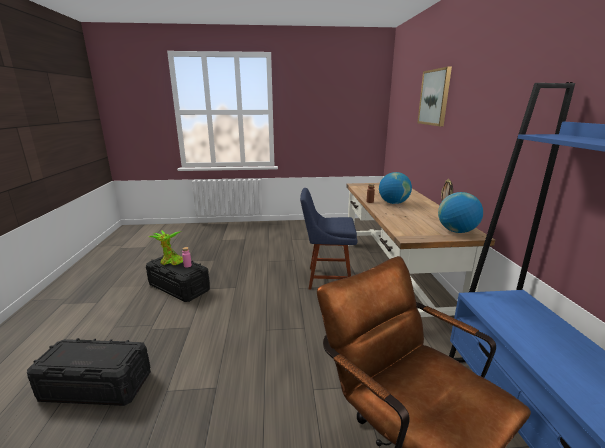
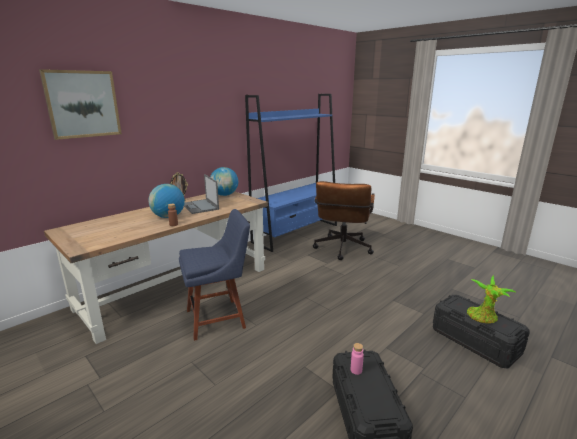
camera: 130 degrees left, 0 degrees up
(170, 262) = (373, 395): potted plant -> potted plant (483, 318)
(326, 278) = (219, 318): blue chair -> blue chair turned 75 degrees counterclockwise
(414, 215) = (200, 206): none -> laptop

